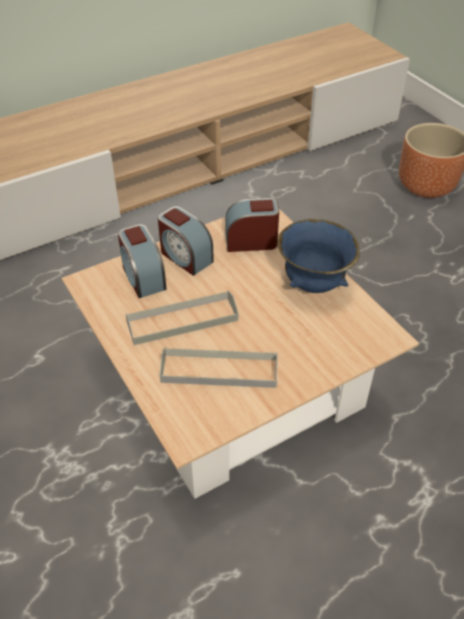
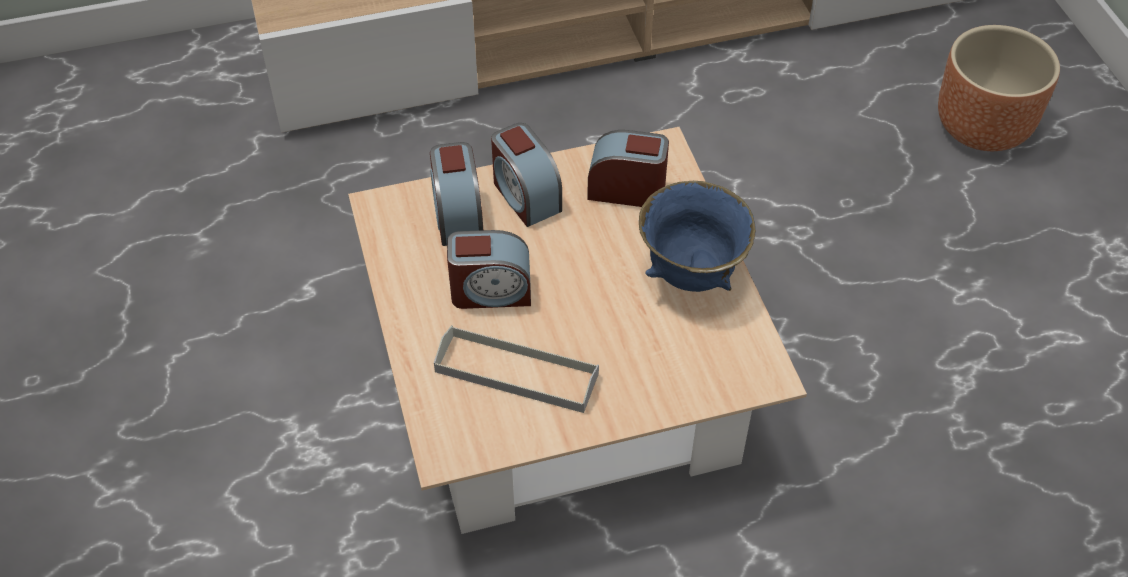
camera: 15 degrees right, 5 degrees up
(182, 320) = (491, 291): grey tray -> alarm clock

